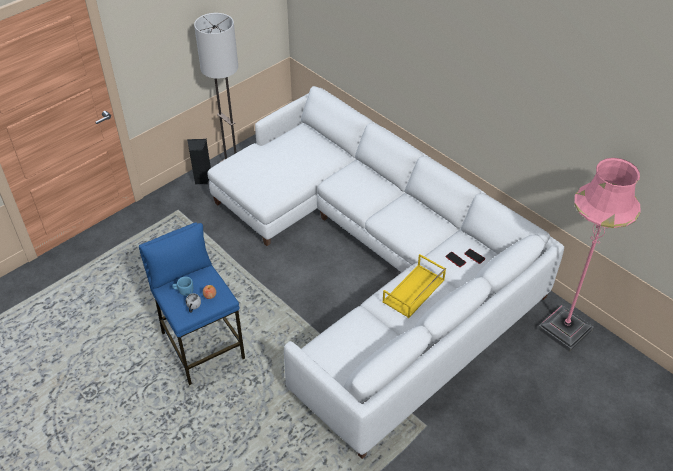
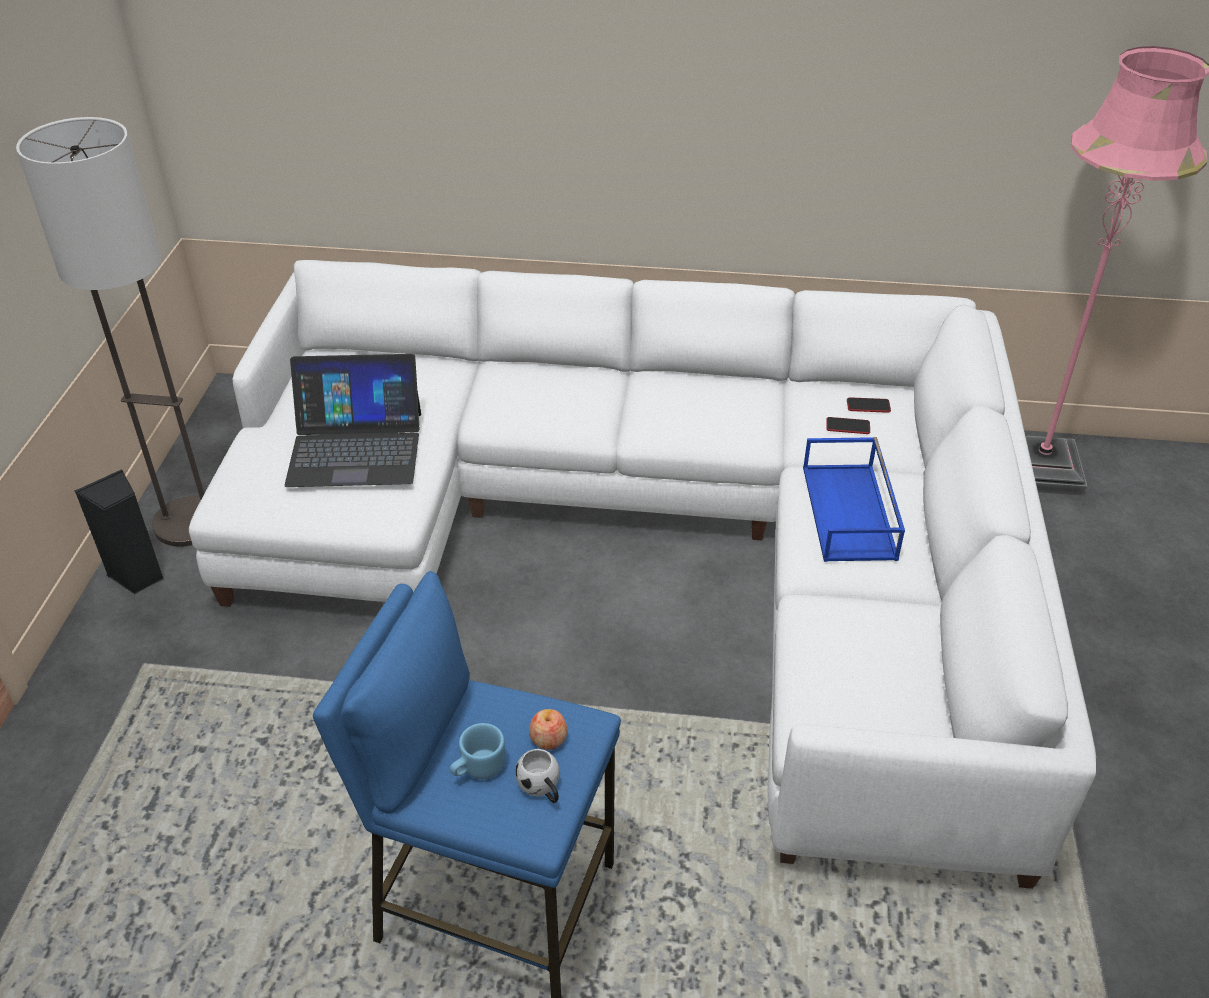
camera: 40 degrees left, 5 degrees down
(277, 170) = (355, 448): none -> laptop
(414, 291) = (850, 513): yellow tray -> blue tray

